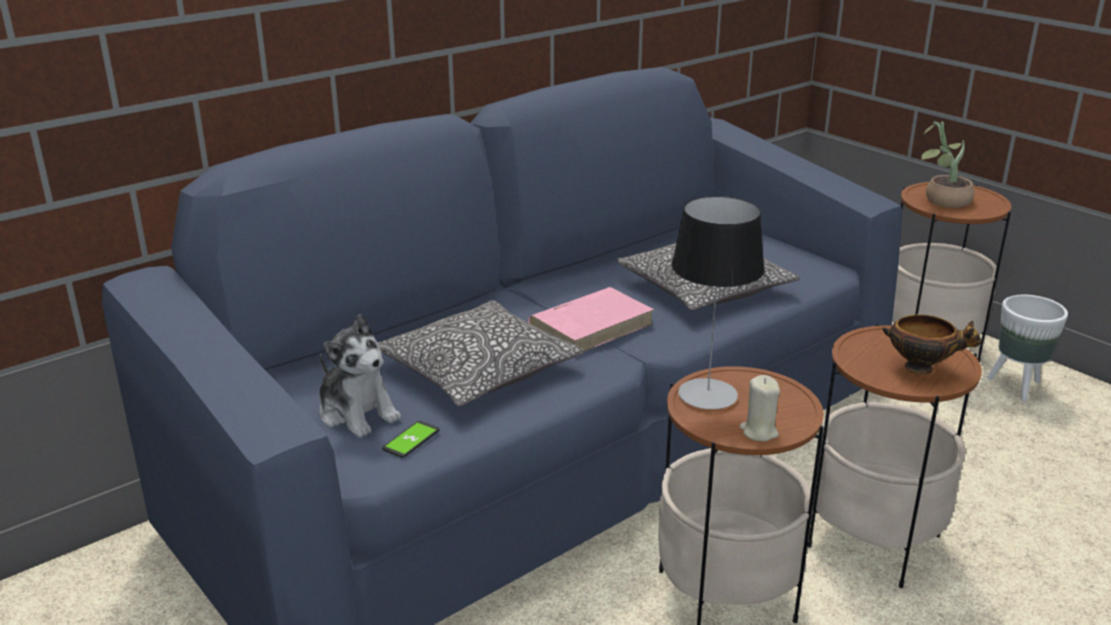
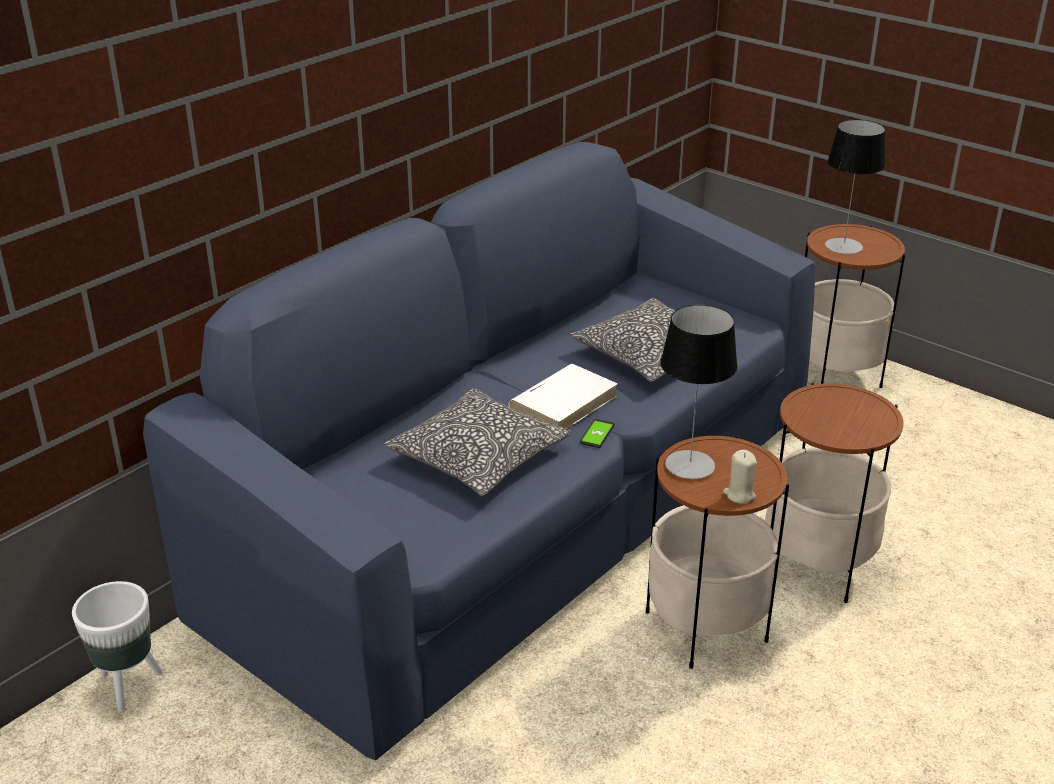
camera: 10 degrees left, 5 degrees up
(357, 413) = (389, 509): plush toy -> none
(411, 440) = (447, 530): phone -> phone (597, 434)
(592, 325) = (564, 402): pink book -> white book
(922, 368) = (856, 422): bowl -> none
(942, 200) = (844, 246): potted plant -> table lamp
(1016, 386) = (916, 408): white planter -> white planter (128, 685)

